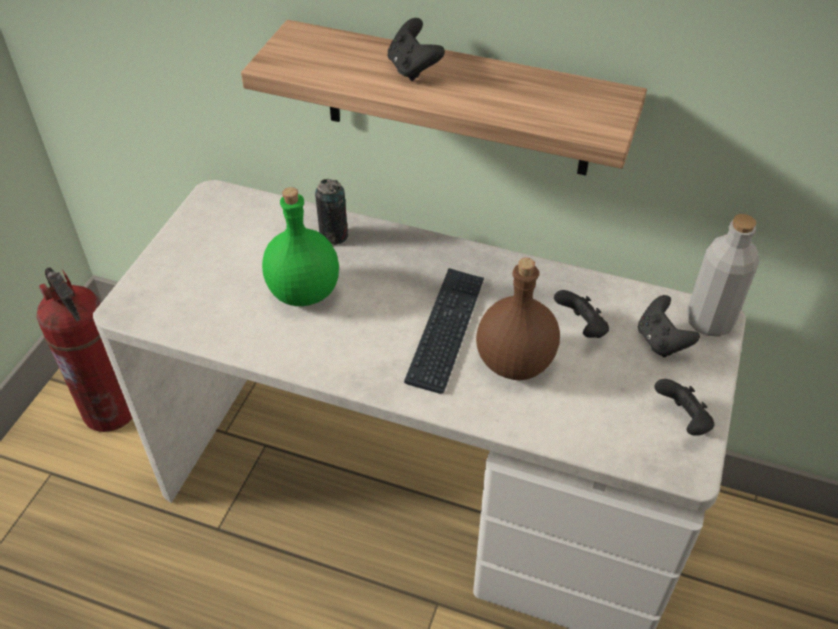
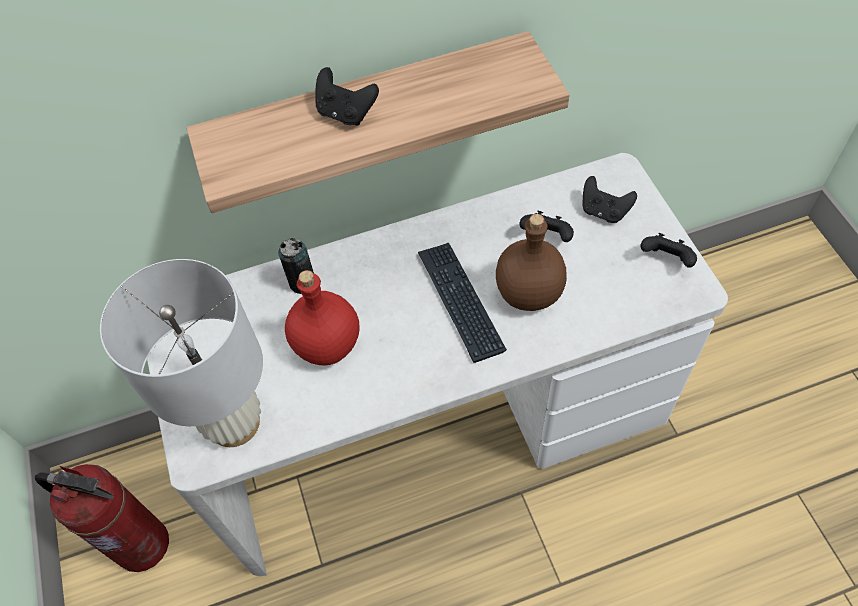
camera: 35 degrees left, 10 degrees up
(178, 301) = (234, 423): none -> white table lamp
(302, 292) = (326, 345): green bottle -> red bottle
(709, 321) = (619, 176): grey bottle -> none

